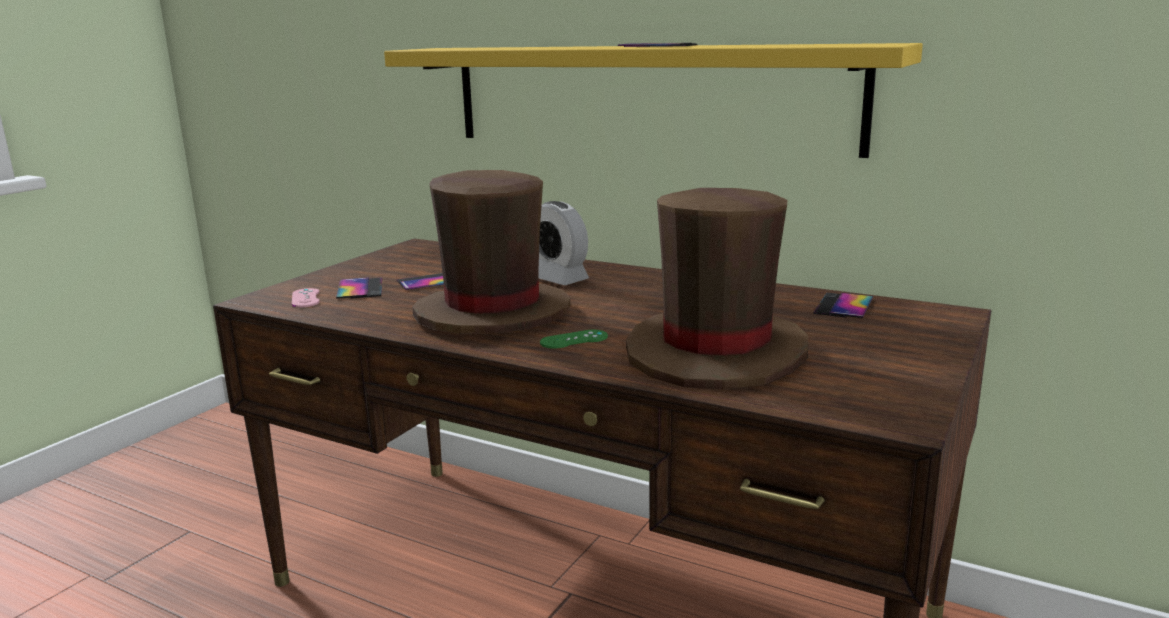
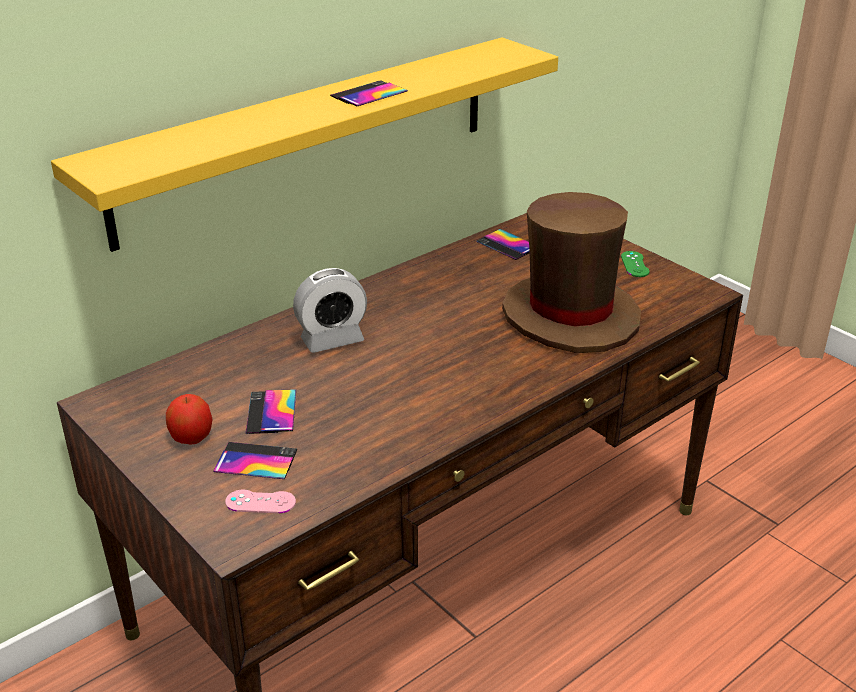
camera: 70 degrees left, 15 degrees up
(384, 270) = (192, 438): none -> apple
(491, 314) = (410, 392): brown hat -> none
(574, 340) = (507, 365): green game controller -> green game controller (635, 264)

